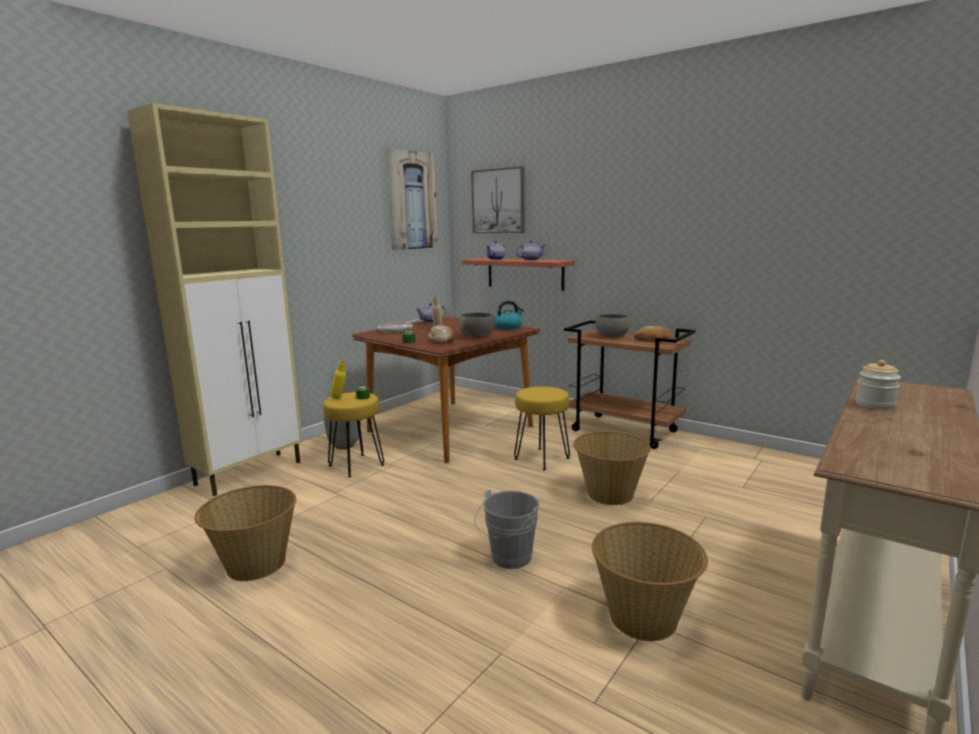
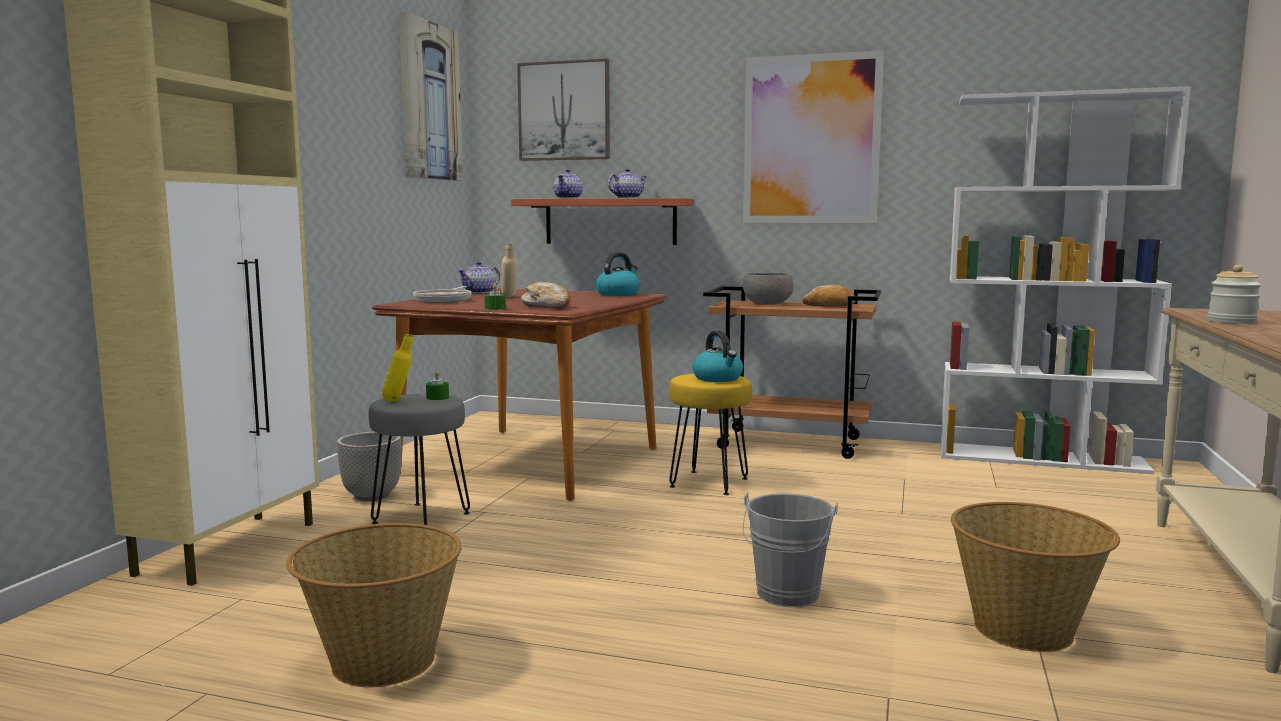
camera: 20 degrees left, 5 degrees down
(355, 465) = (420, 518): yellow stool -> grey stool
(476, 336) = (590, 301): grey bowl -> none
(545, 393) = (718, 378): none -> kettle
(609, 494) = (843, 511): basket -> none
(651, 221) = (811, 140): none -> picture
(804, 465) = (1041, 458): none -> white bookcase

